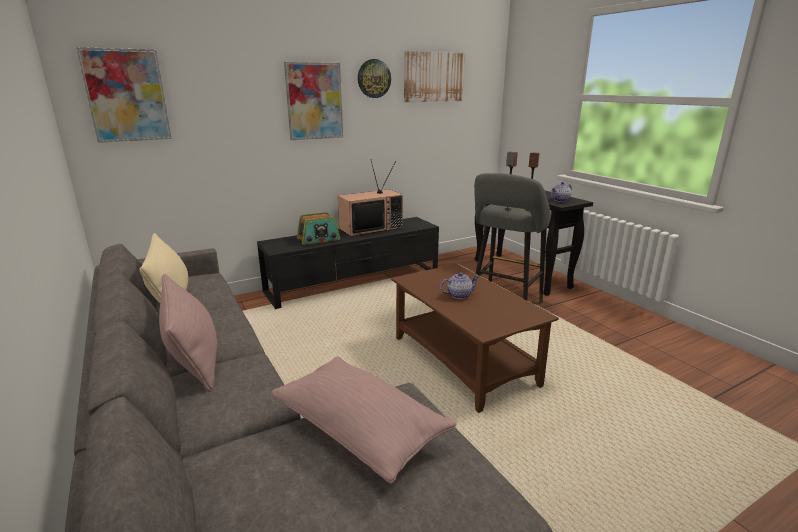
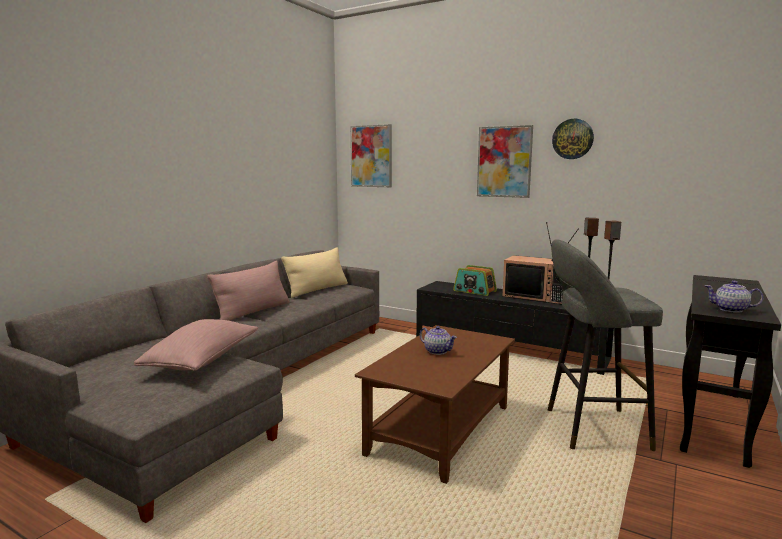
camera: 60 degrees right, 10 degrees down
(433, 77) = (660, 134): picture -> none

